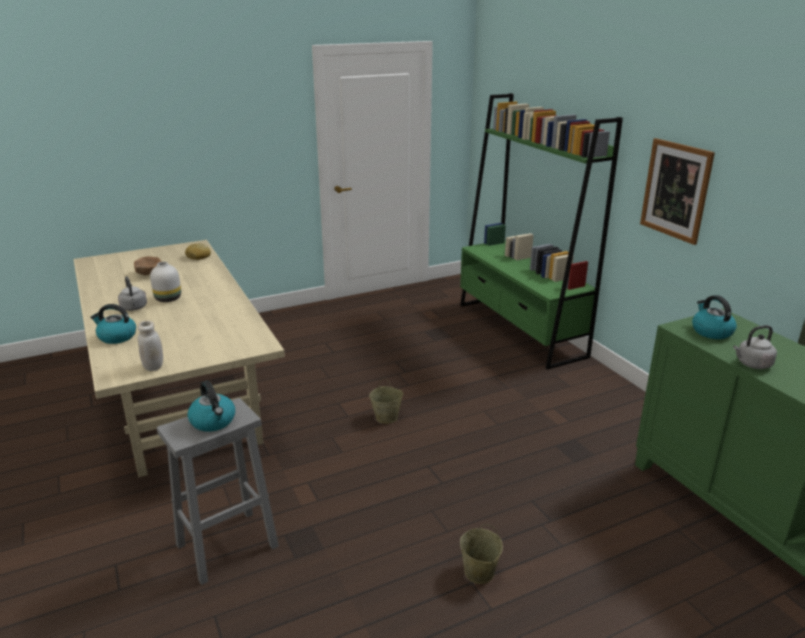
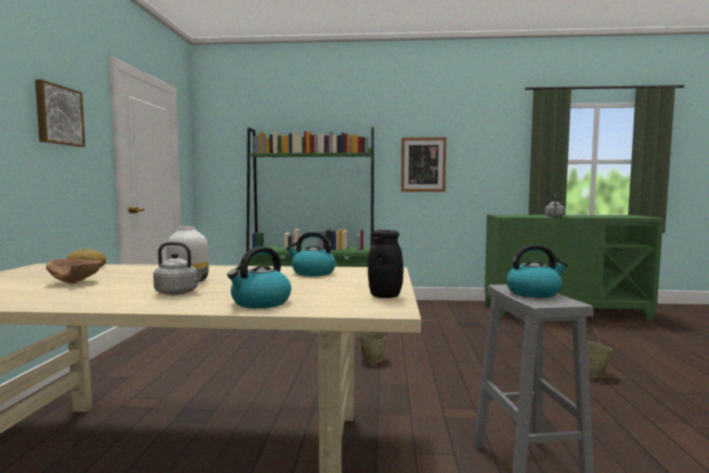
camera: 60 degrees left, 20 degrees down
(153, 367) = (385, 296): white jar -> black jar
(241, 120) = (58, 115): none -> picture
(711, 331) = (513, 216): kettle -> kettle (312, 273)

